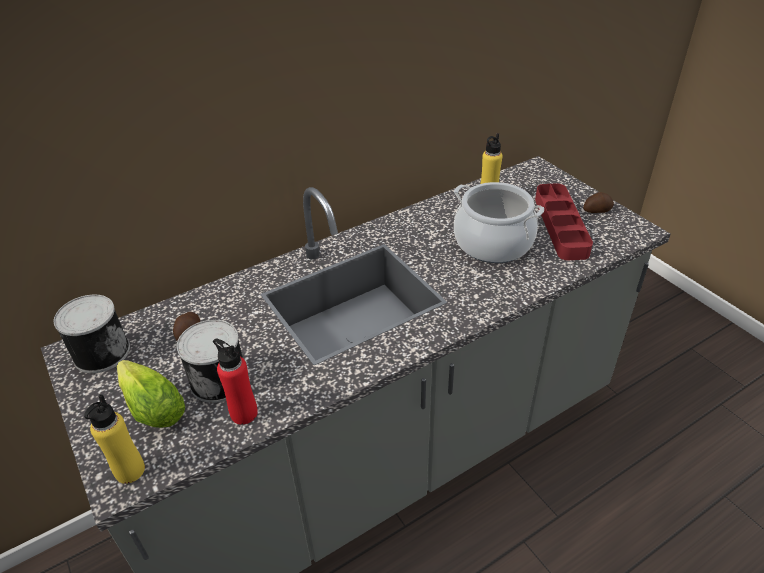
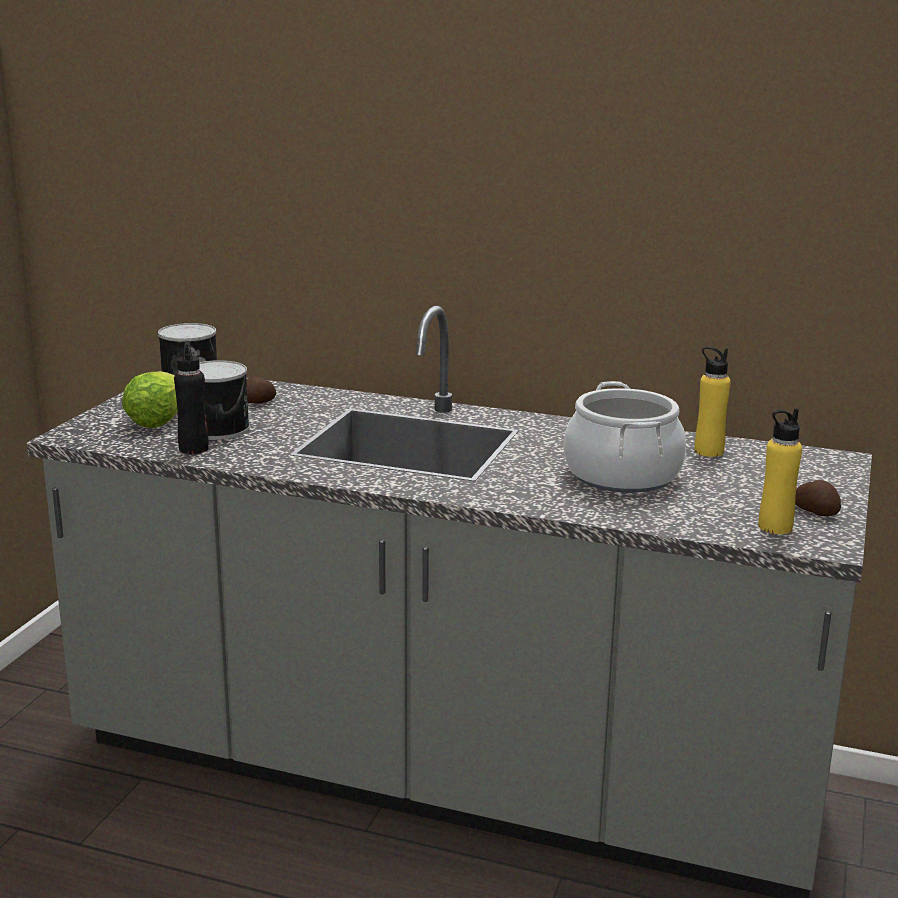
camera: 50 degrees right, 20 degrees down
(129, 471) = (85, 434): yellow bottle -> yellow bottle (775, 527)
(244, 413) = (193, 448): red bottle -> black bottle
(560, 225) = (735, 499): red tray -> none

